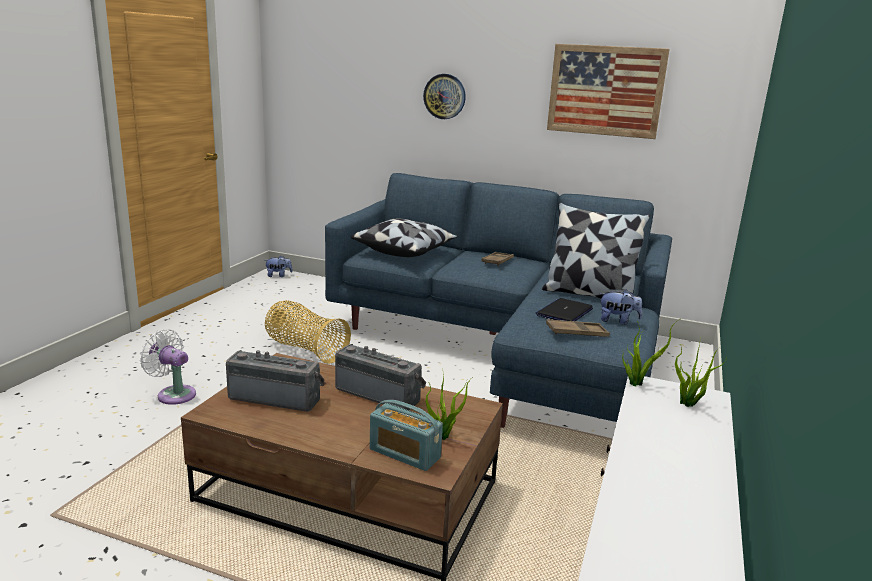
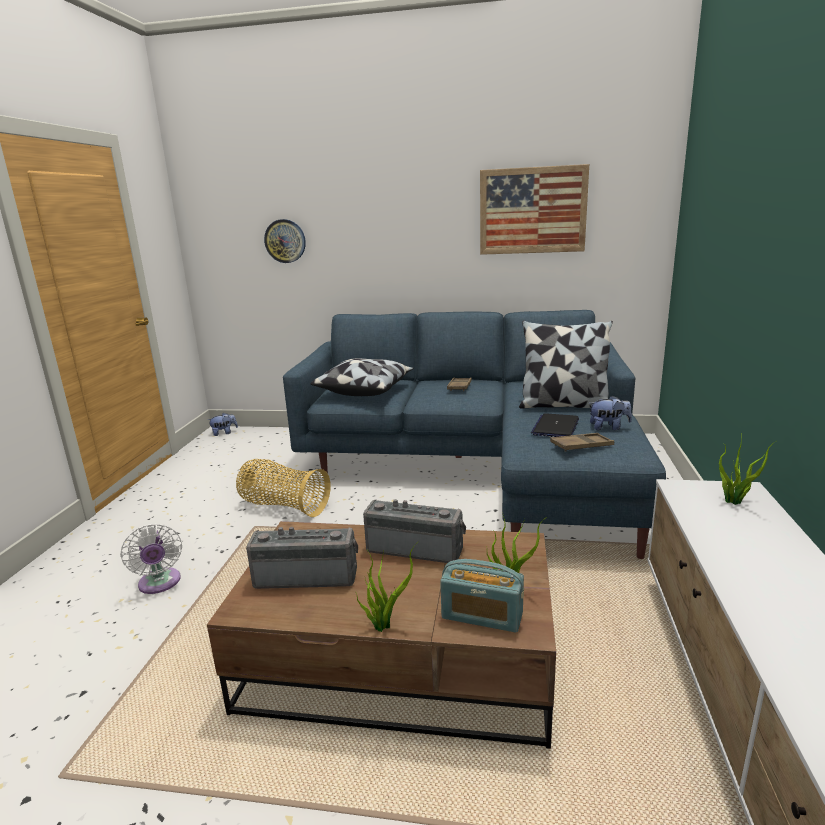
camera: 10 degrees left, 0 degrees up
(174, 394) = (160, 584): white fan -> white fan turned 135 degrees counterclockwise
(444, 96) = (374, 233): wall clock -> wall clock (285, 241)
(637, 383) = (672, 488): potted plant -> potted plant (384, 624)

